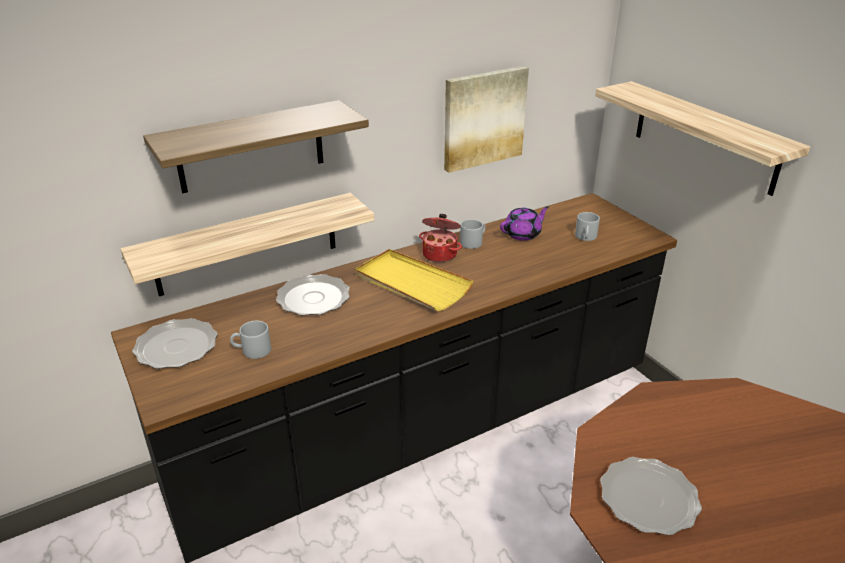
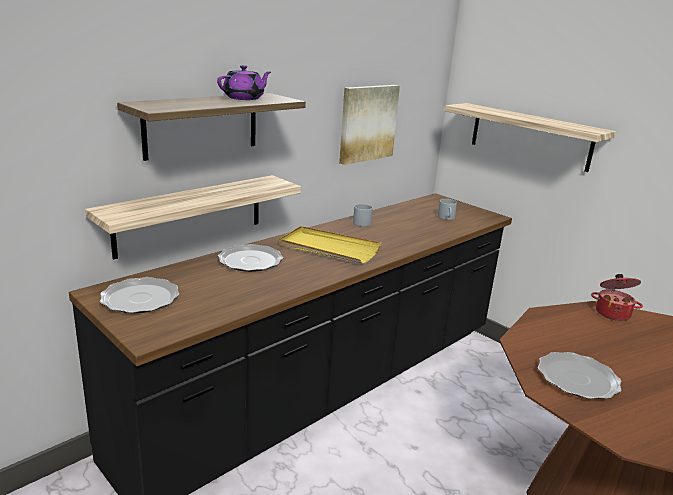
camera: 15 degrees left, 10 degrees down
(251, 351) = (213, 297): grey mug -> none
(440, 254) = (341, 230): cooking pot -> cooking pot (612, 313)
(523, 234) = (399, 217): purple teapot -> purple teapot (244, 98)

